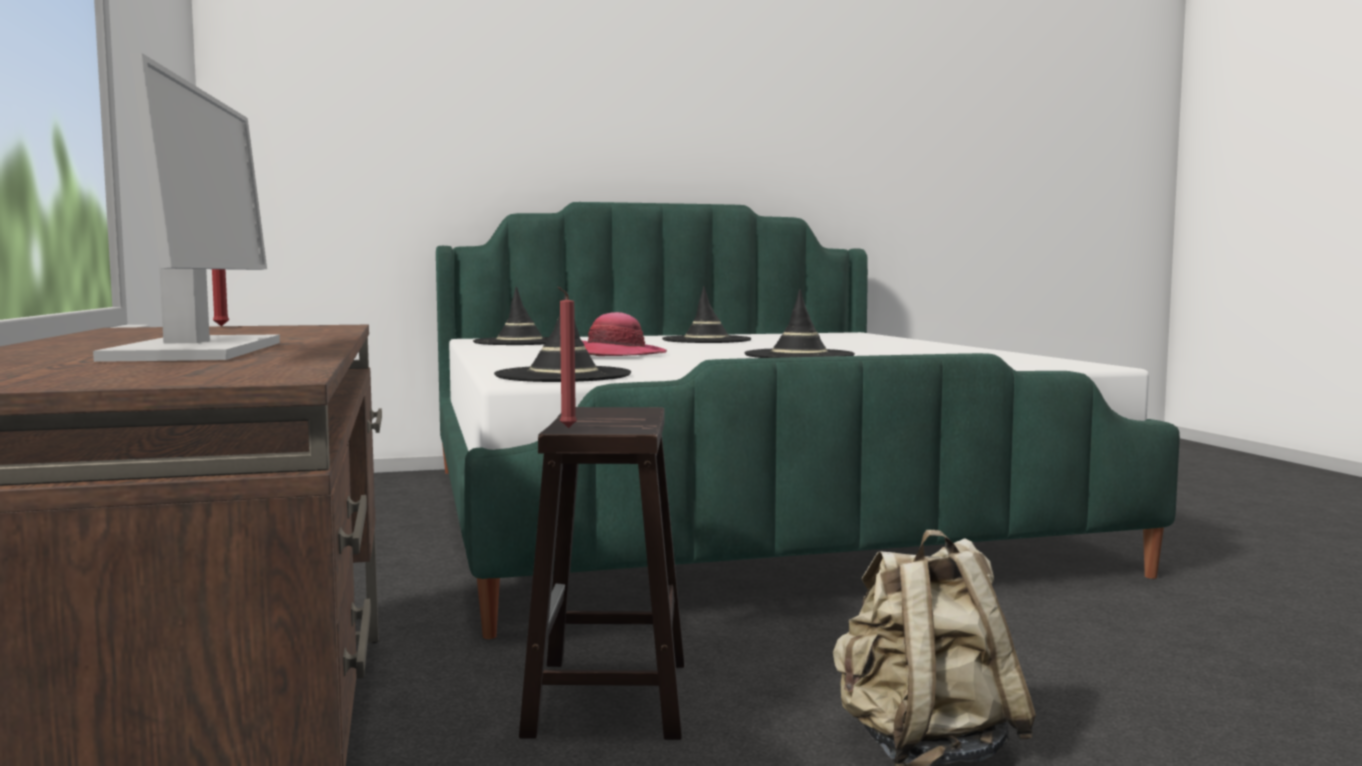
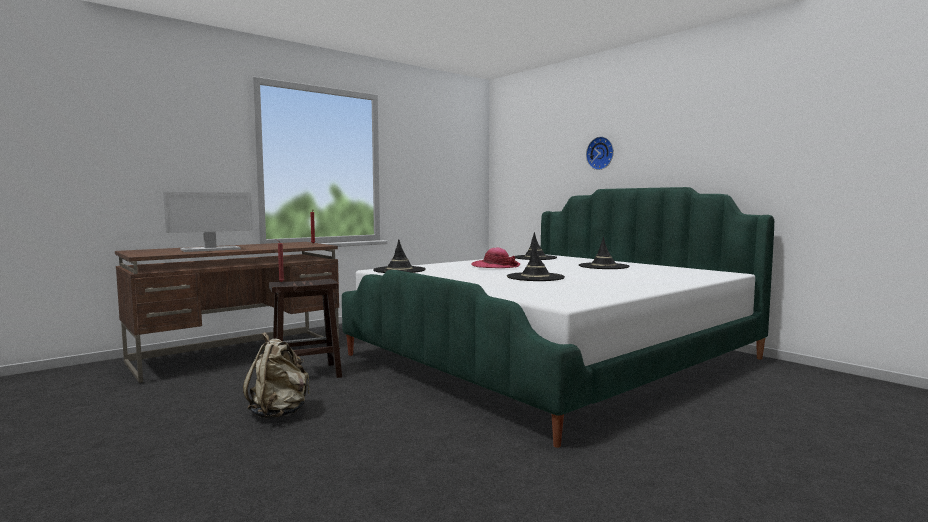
camera: 65 degrees right, 0 degrees up
(552, 132) = (601, 153): none -> wall clock

